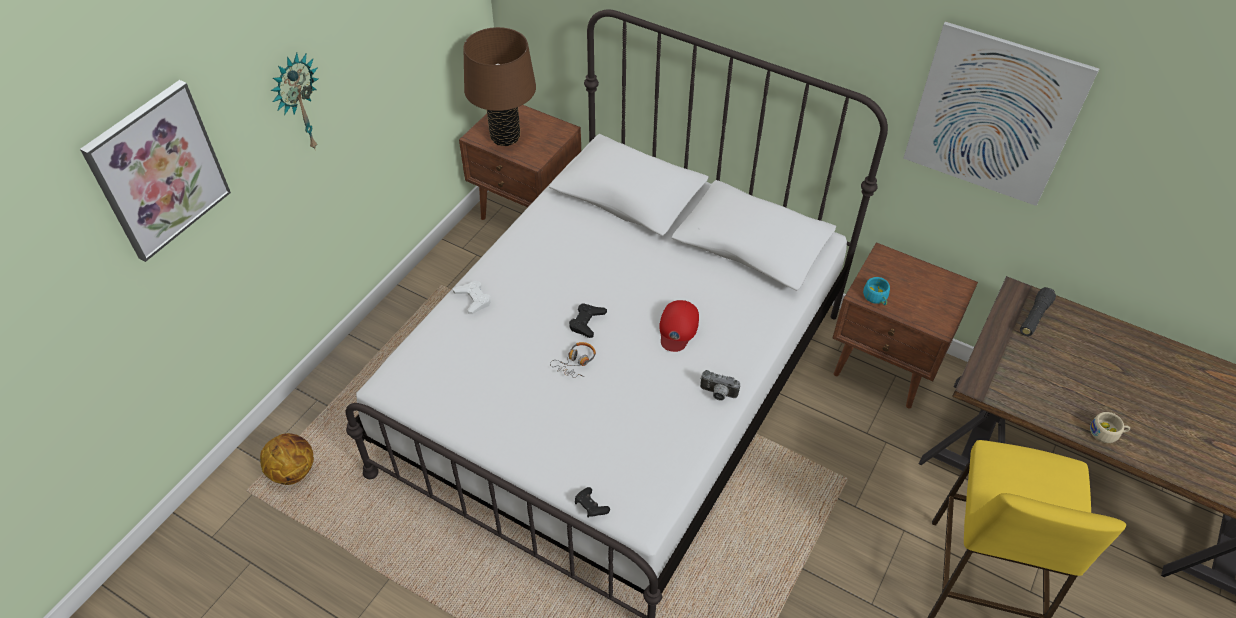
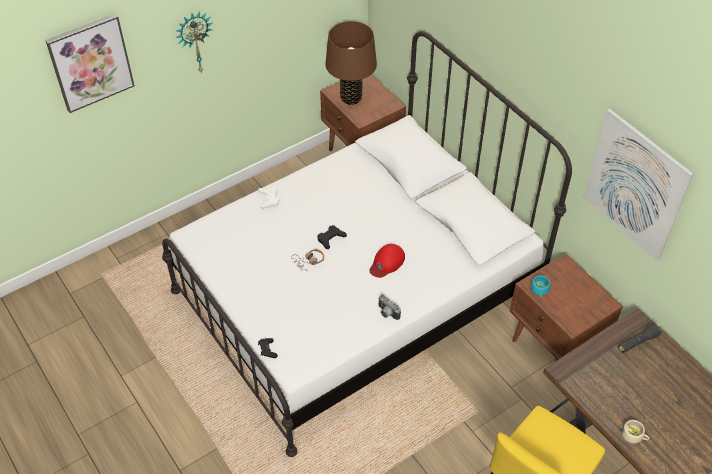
camera: 25 degrees right, 0 degrees up
(293, 470) = (132, 272): basketball -> none

